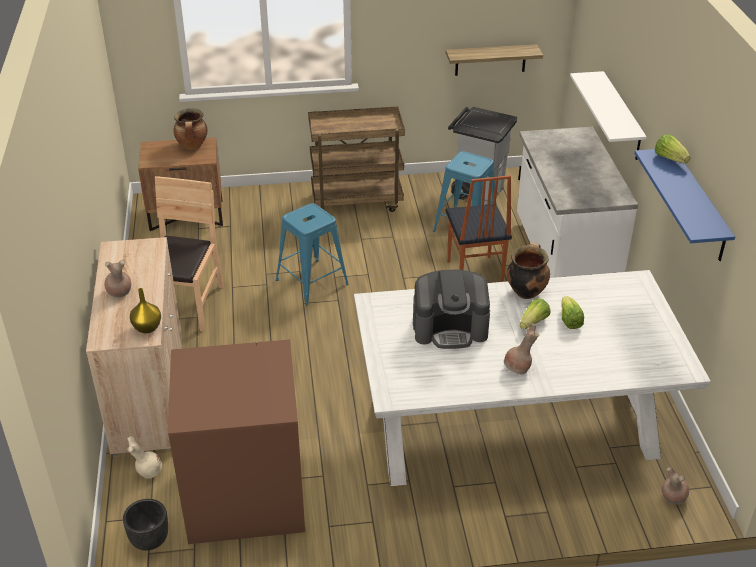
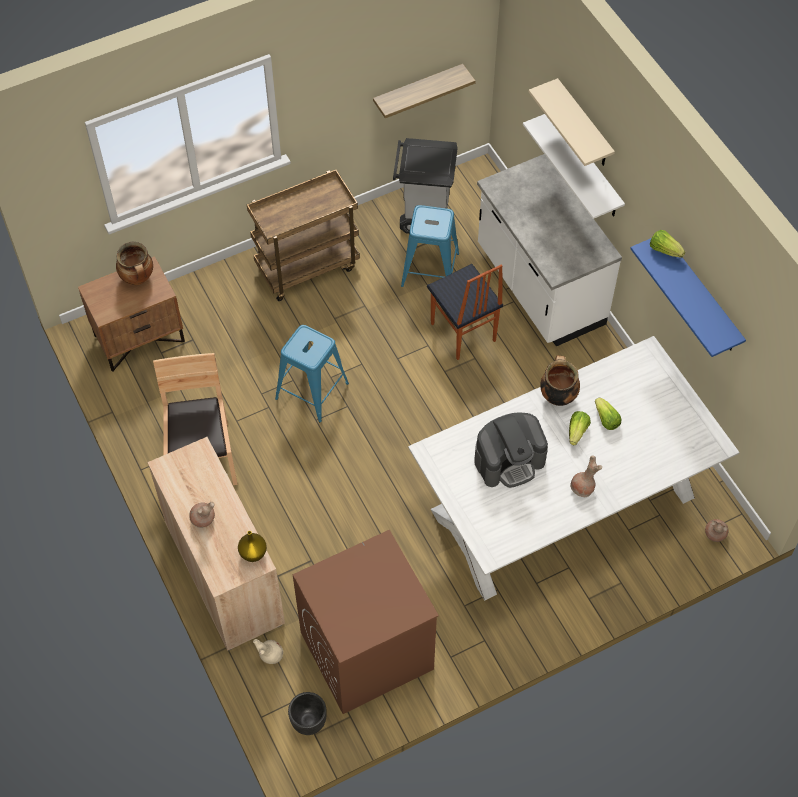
camera: 20 degrees left, 20 degrees up
(624, 68) = (584, 125): none -> beige shelf

